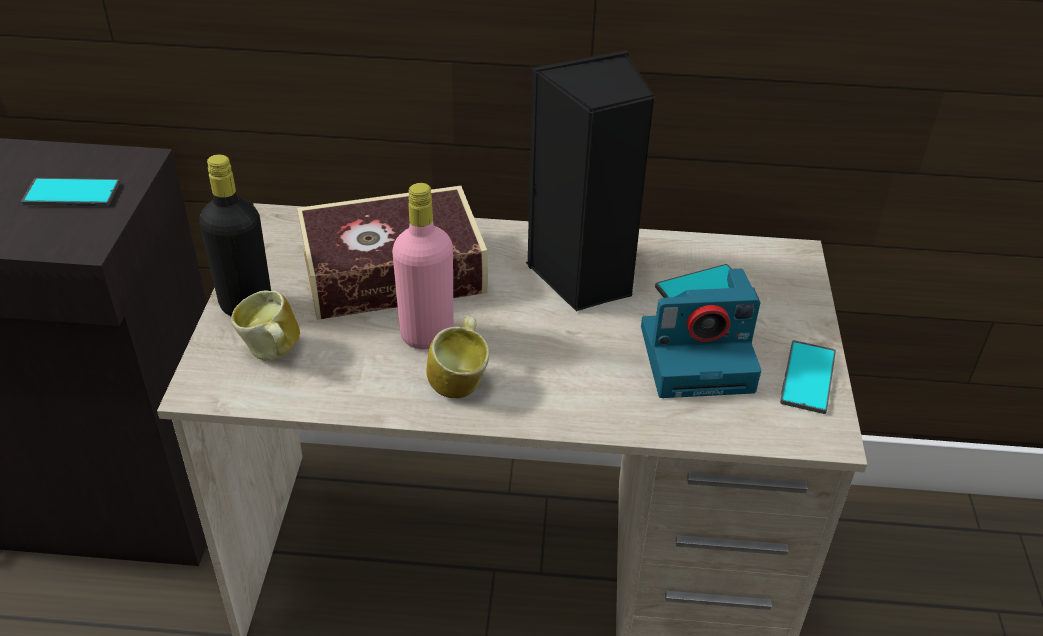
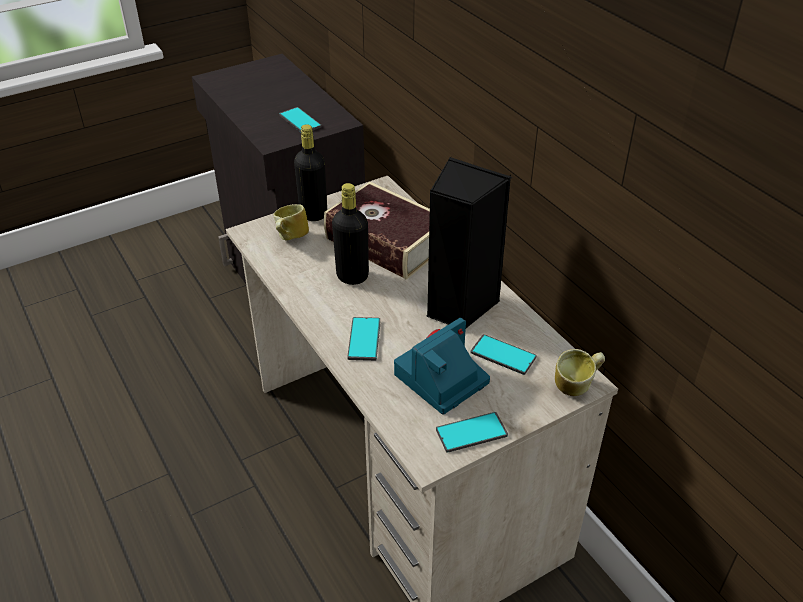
camera: 55 degrees right, 0 degrees up
(427, 335) = (352, 276): pink bottle -> black bottle
(461, 381) = (331, 304): mug -> mug (576, 387)
(564, 385) = (364, 339): none -> phone
(699, 357) = (440, 380): camera -> camera turned 90 degrees clockwise

